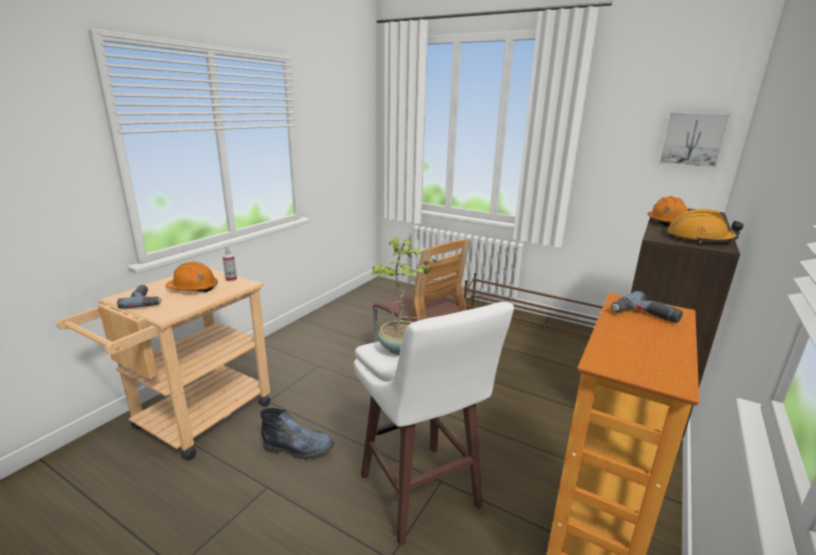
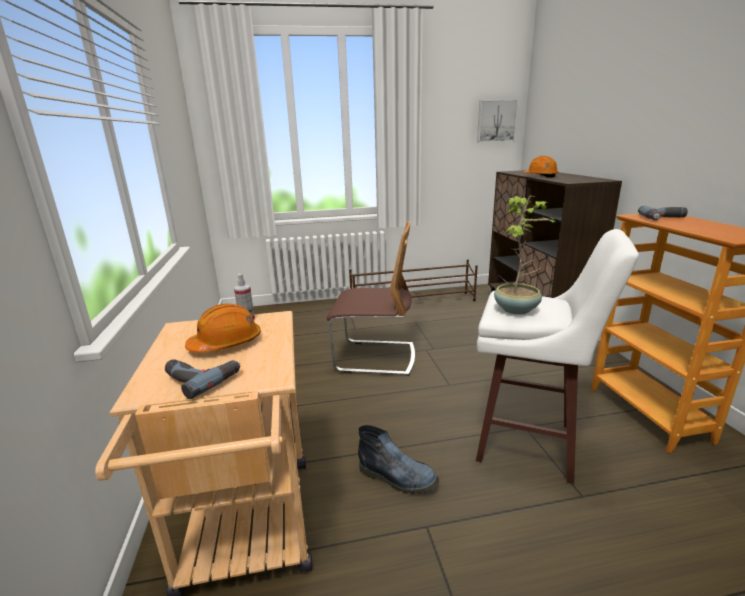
camera: 40 degrees left, 0 degrees up
(300, 448) = (398, 478): boot -> boot turned 60 degrees clockwise
(699, 239) = (584, 179): orange hard hat -> none

